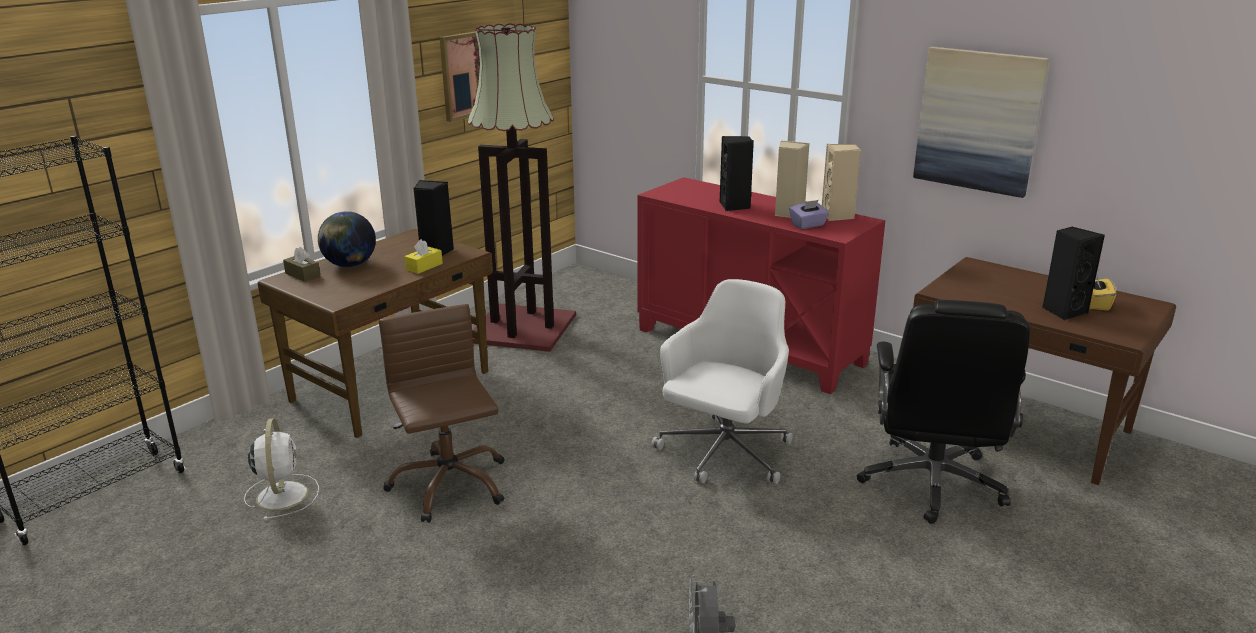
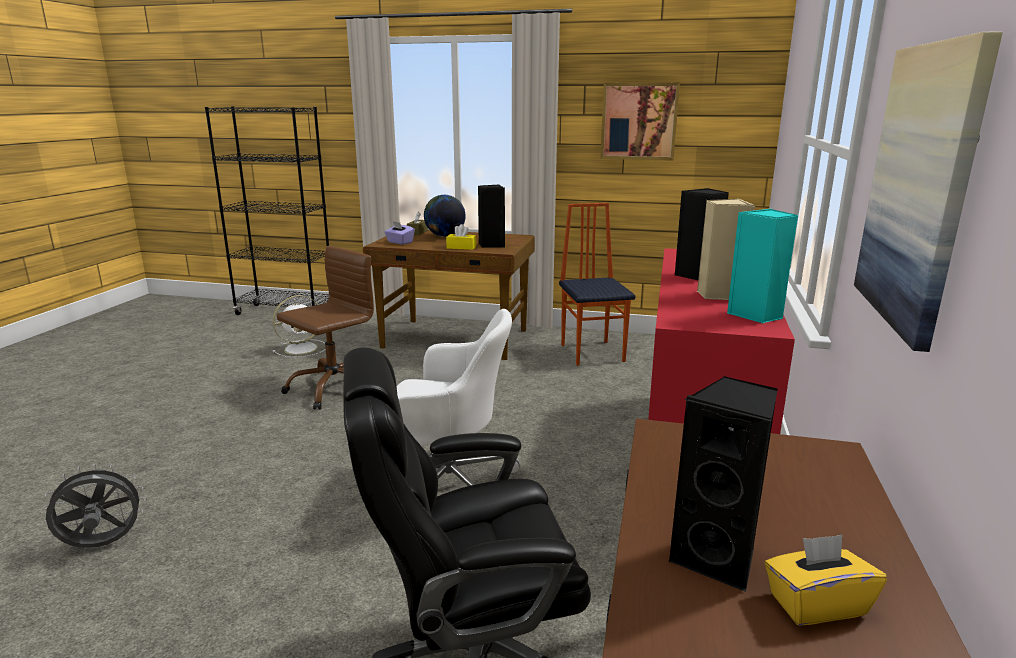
camera: 65 degrees right, 5 degrees down
(521, 327) = (593, 352): floor lamp -> chair
(808, 225) = (691, 307): purple tissue box -> purple tissue box (399, 242)
(837, 216) = (756, 315): beige speaker -> turquoise speaker

